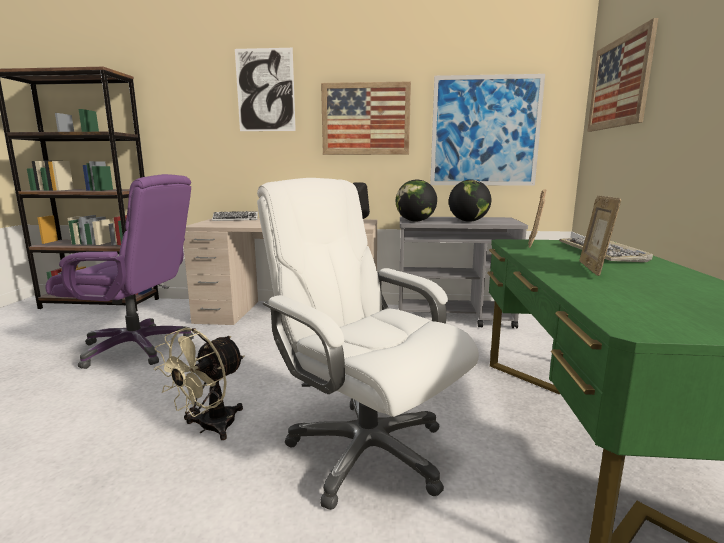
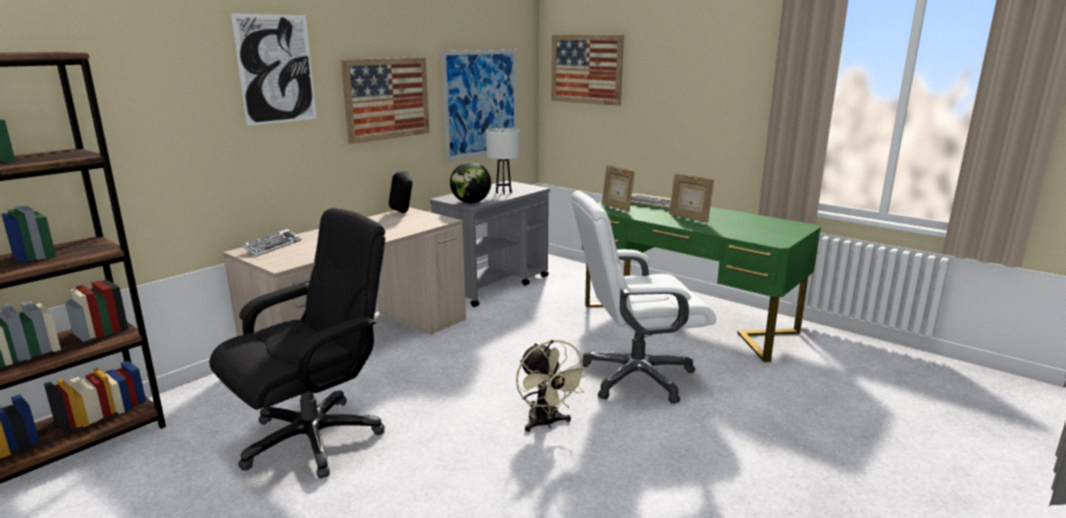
camera: 55 degrees left, 5 degrees up
(137, 347) = (314, 438): purple office chair -> black office chair
(468, 221) = (503, 193): globe -> white table lamp

